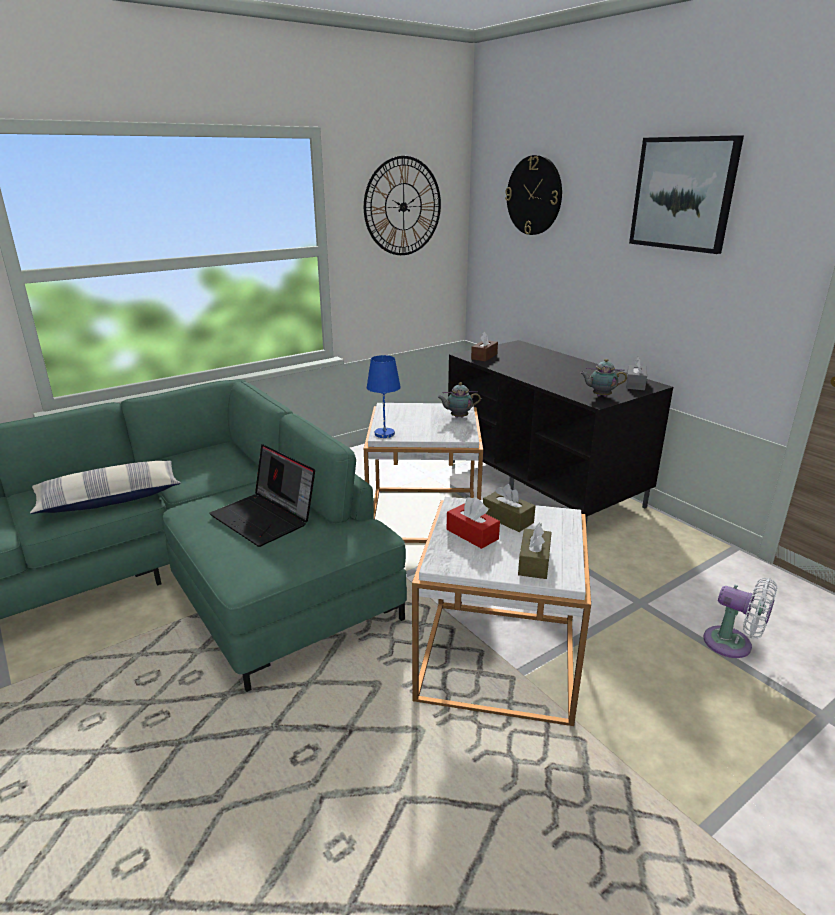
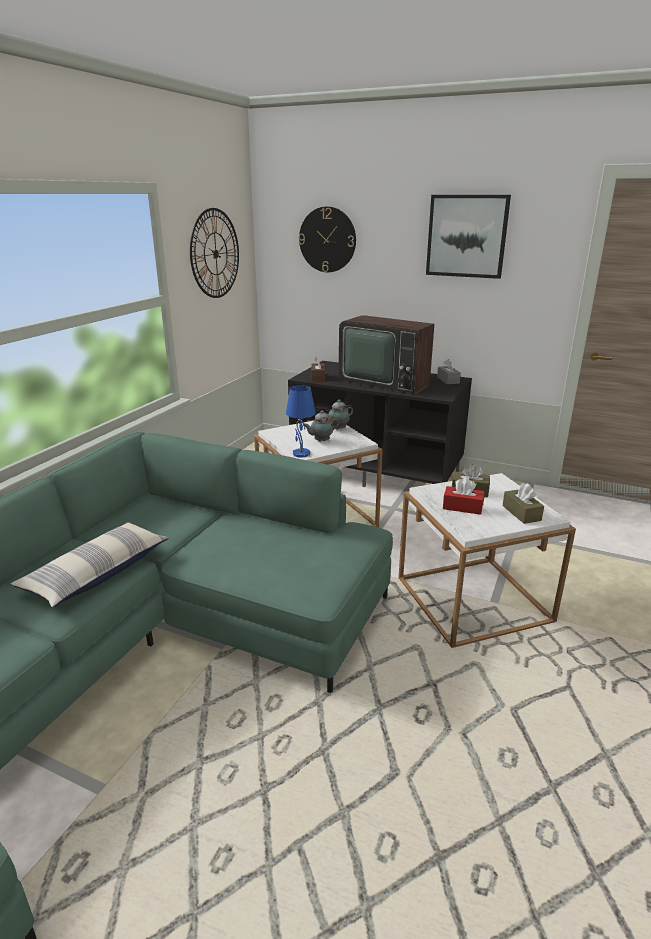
camera: 30 degrees left, 0 degrees up
(265, 518) = (271, 545): laptop -> none
(554, 372) = (385, 381): none -> television
(600, 396) = (439, 392): teapot -> teapot (320, 441)
(733, 645) = (584, 542): white fan -> none

